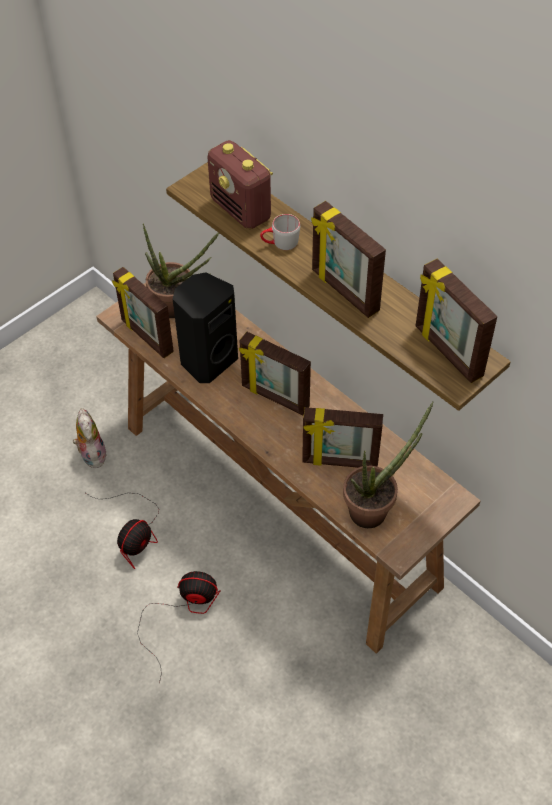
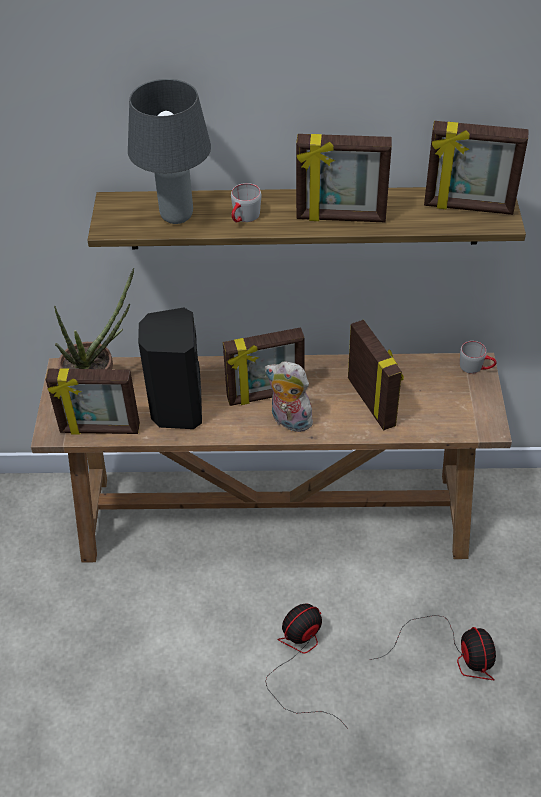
camera: 45 degrees left, 5 degrees down
(91, 454) = (73, 608): plush toy -> plush toy (289, 421)
(134, 533) = (187, 636): fan -> fan (453, 653)
(241, 210) = (177, 215): radio -> grey table lamp
(340, 462) = (372, 402): picture frame -> picture frame turned 75 degrees counterclockwise
(375, 508) = (437, 412): potted plant -> none
(450, 500) = (476, 367): none -> grey mug

